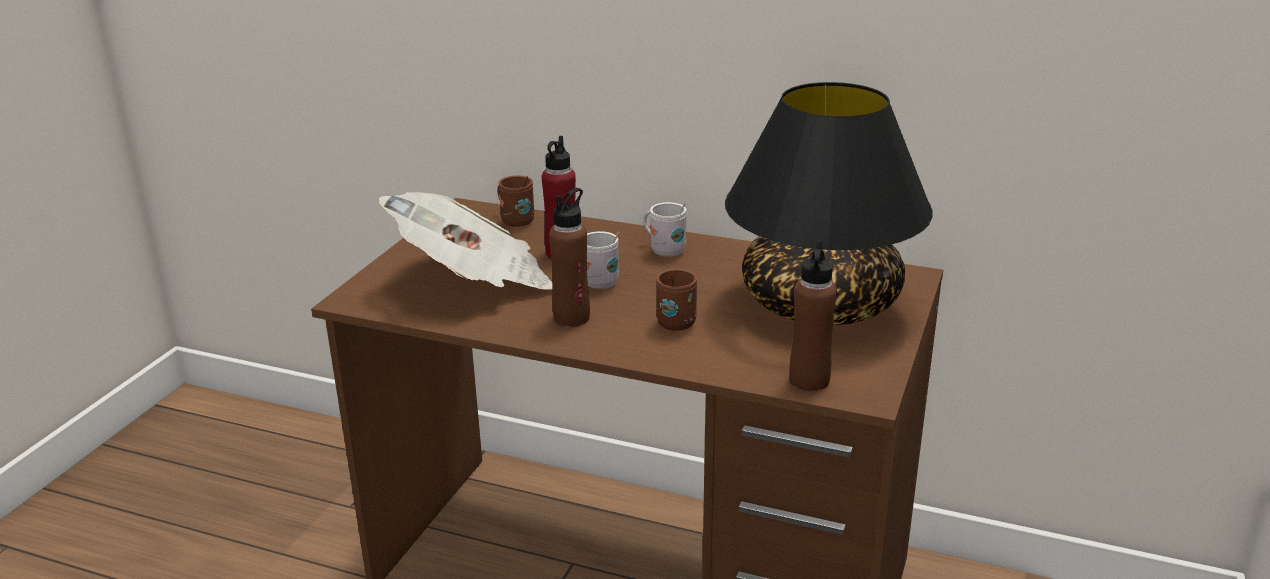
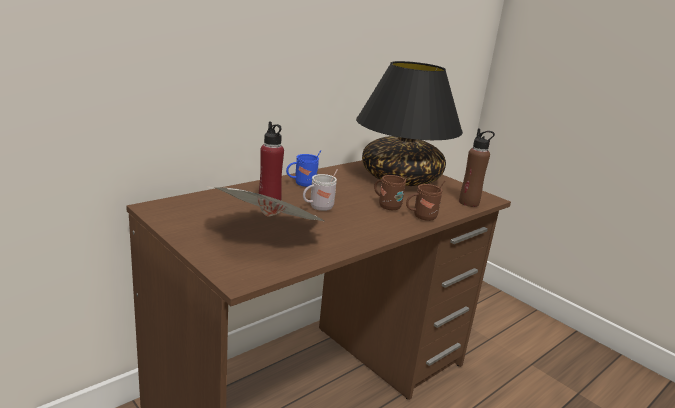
camera: 65 degrees left, 5 degrees down
(514, 220) = (200, 201): brown mug -> brown mug (421, 217)
(572, 317) = (355, 225): brown bottle -> none
(663, 250) = (302, 184): white mug -> blue mug

